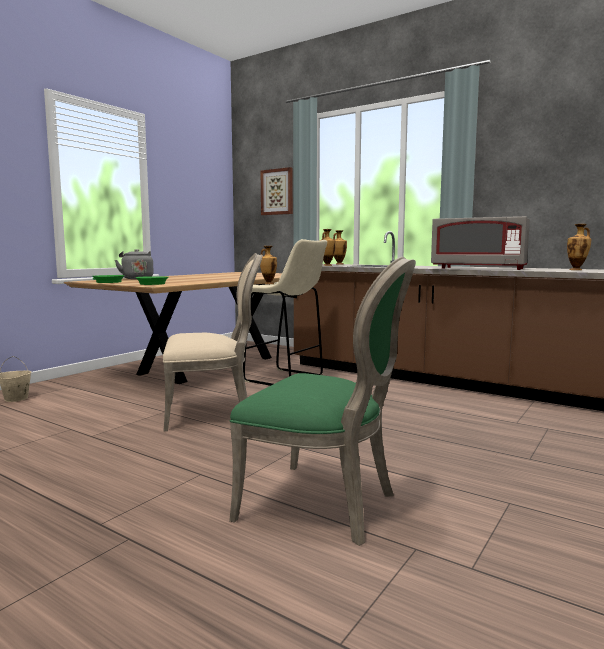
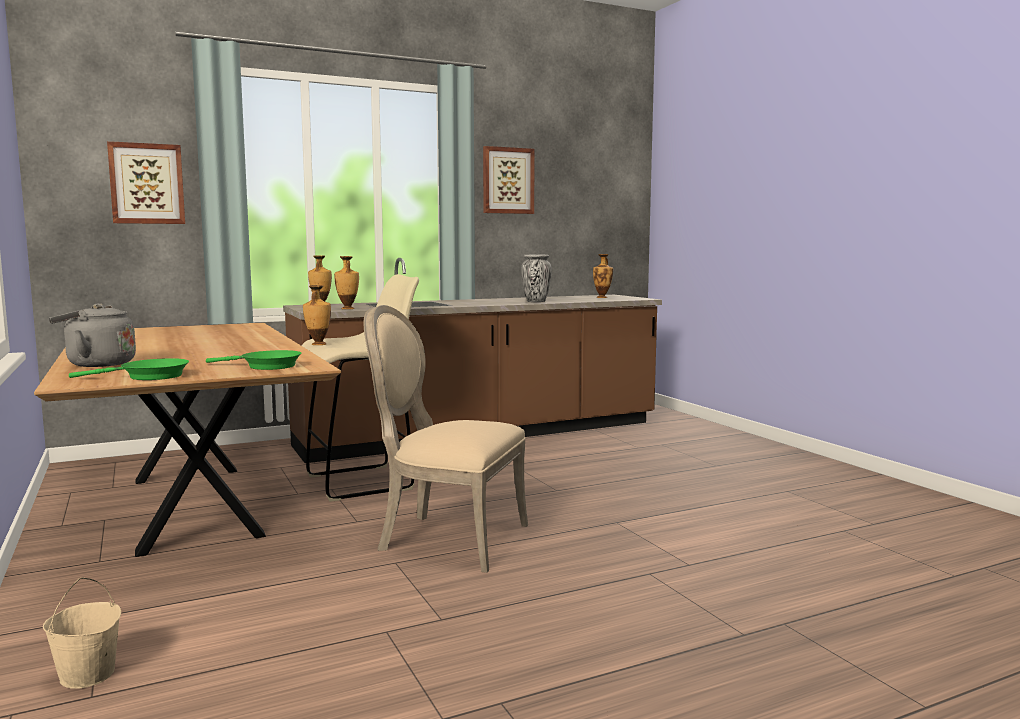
camera: 60 degrees left, 0 degrees up
(212, 413) = (447, 539): beige chair -> beige chair turned 90 degrees counterclockwise
(324, 505) = (758, 540): green chair -> none
(479, 268) = (536, 301): grey microwave -> vase
(517, 160) = (507, 180): none -> picture

